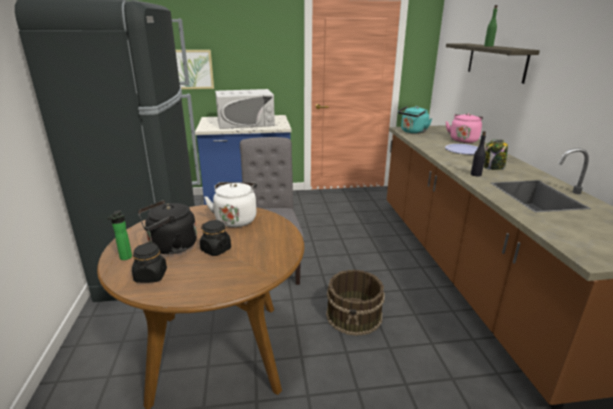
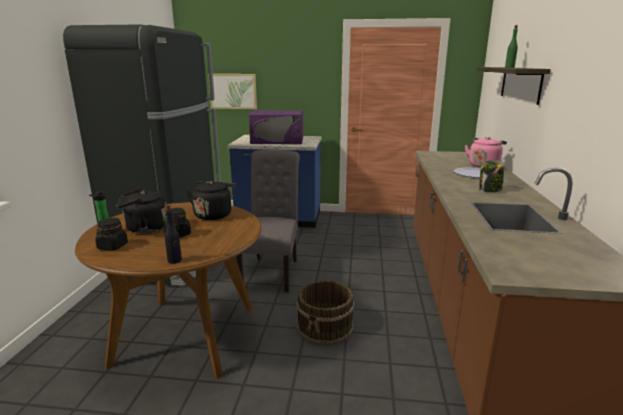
camera: 15 degrees right, 5 degrees down
(236, 219) = (213, 214): white kettle -> black kettle
(245, 123) = (277, 140): white microwave -> purple microwave
(412, 132) = (435, 156): turquoise kettle -> none
(476, 174) = (462, 194): black bottle -> black bottle (175, 260)

